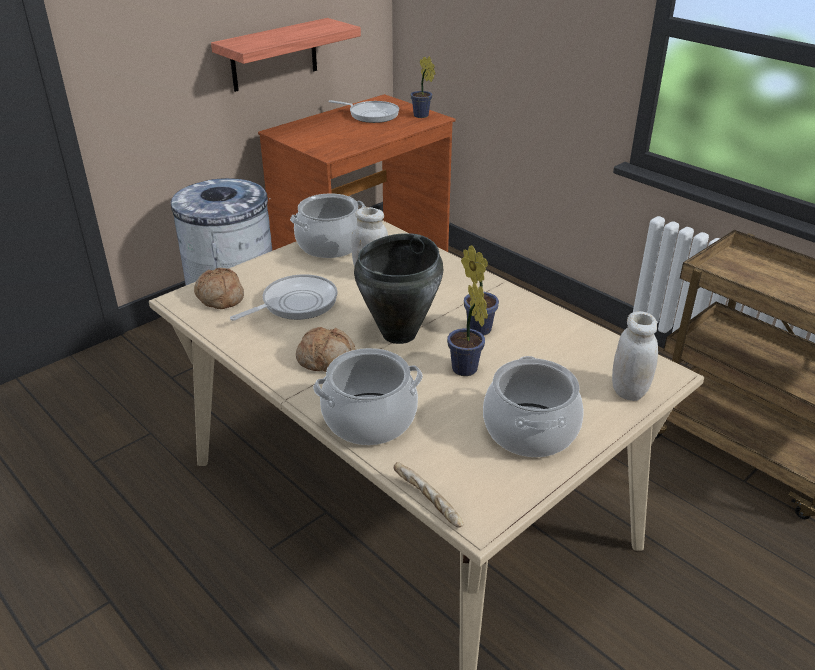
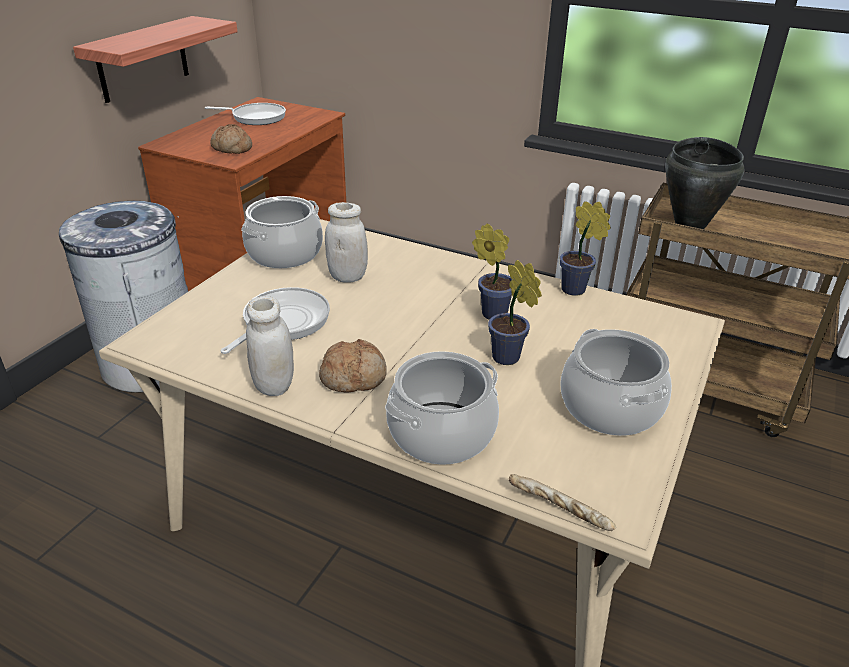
camera: 20 degrees left, 0 degrees up
(219, 297) = (188, 331): bread -> bread (231, 148)
(400, 334) = (417, 334): black cooking pot -> black cooking pot (690, 225)
(422, 116) = (310, 114): potted plant -> potted plant (576, 290)
(629, 391) = (672, 347): white jar -> white jar (274, 385)

